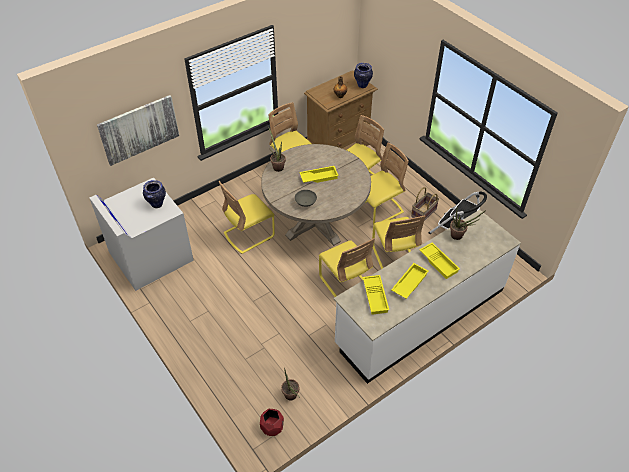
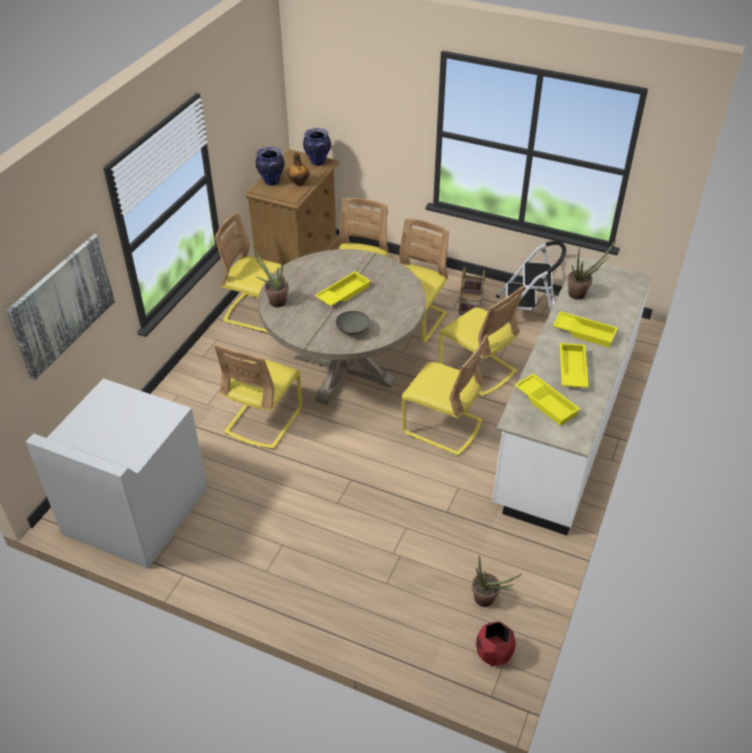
camera: 30 degrees left, 5 degrees down
(157, 204) = (140, 412): vase -> vase (271, 181)

